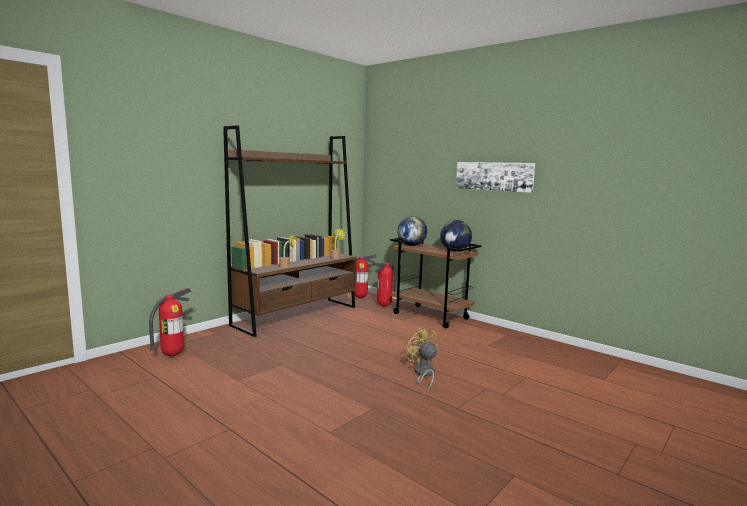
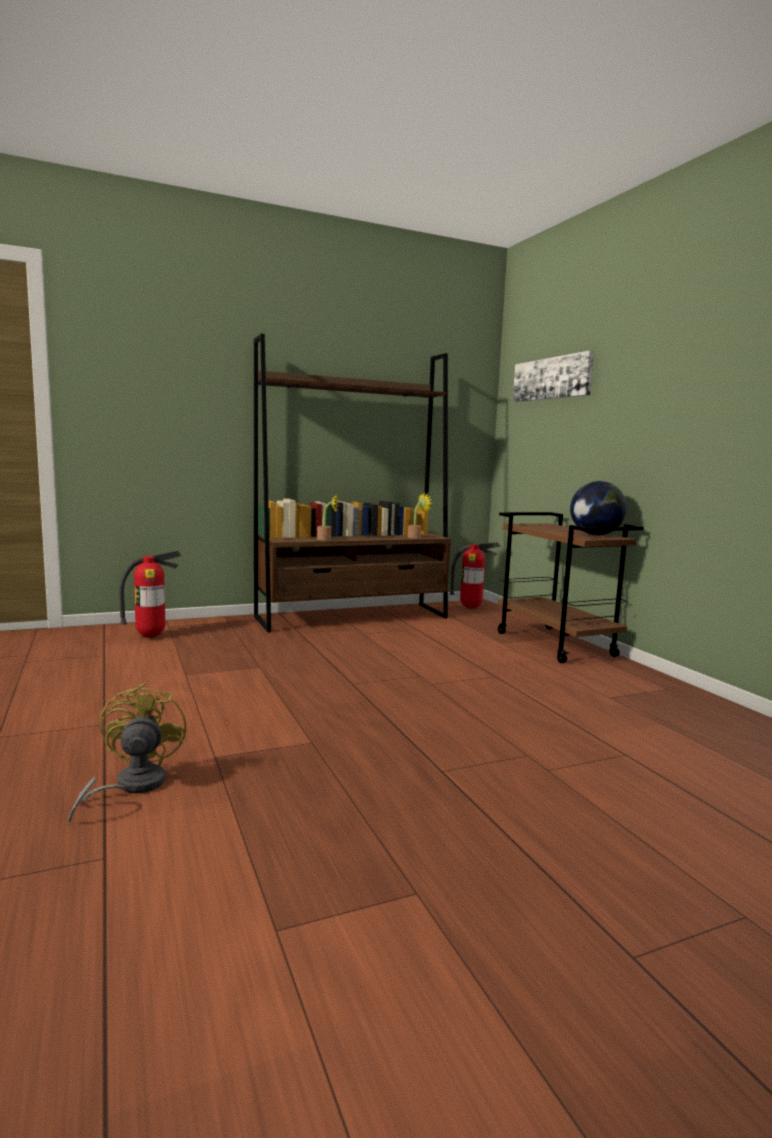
camera: 25 degrees right, 0 degrees up
(384, 306) = (495, 622): fire extinguisher -> none
(411, 245) = (534, 525): globe -> none
(423, 374) = (444, 715): yellow fan -> yellow fan (131, 786)
(494, 176) = (671, 403): picture -> picture (552, 378)

